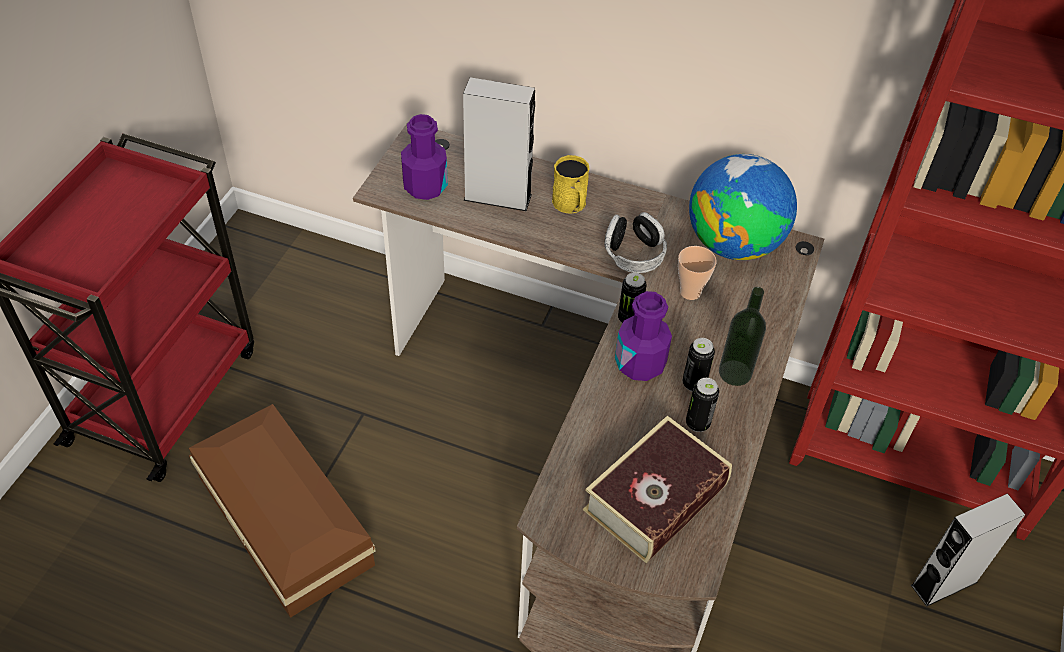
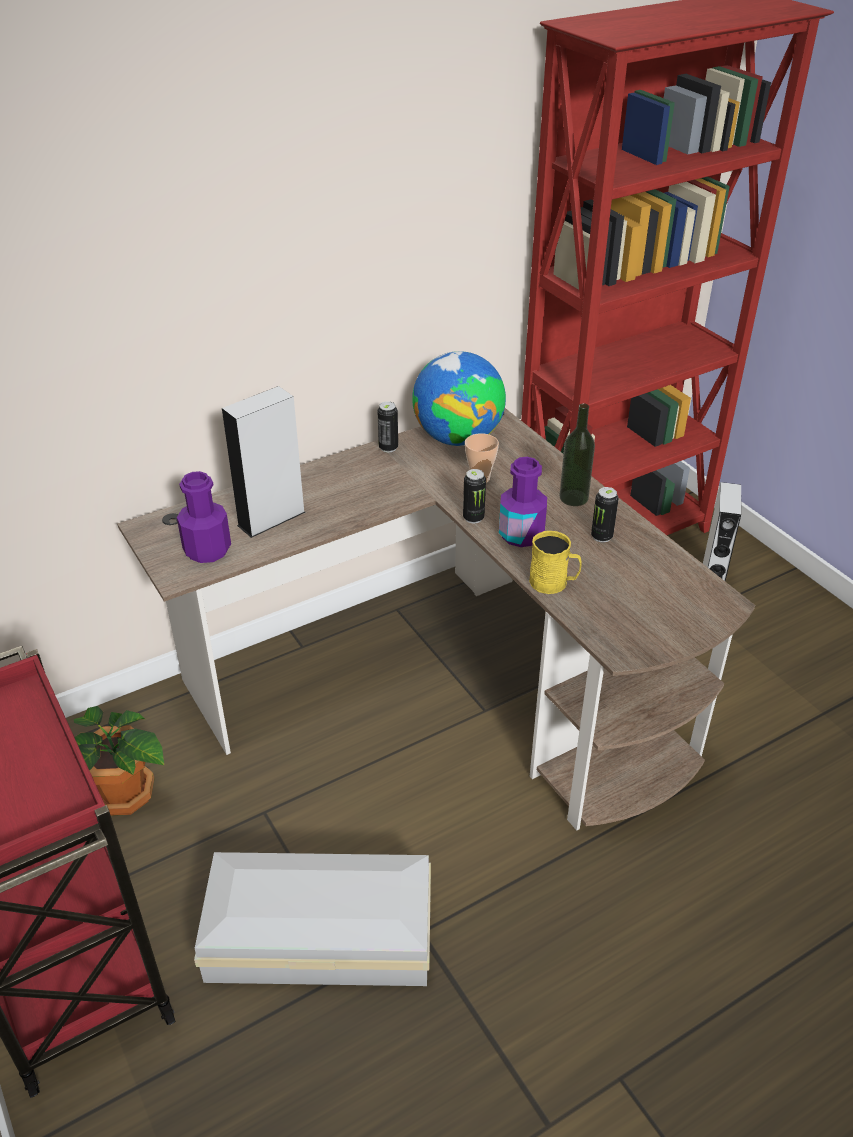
camera: 50 degrees left, 10 degrees down
(285, 516) = (316, 932): brown storage box -> white storage box
(312, 324) = (124, 796): none -> potted plant
(571, 205) = (328, 488): yellow mug -> yellow mug (553, 582)
(634, 253) = (413, 484): headphones -> none
(655, 498) = (649, 589): book -> none
(694, 383) = (565, 520): can -> can (388, 448)

